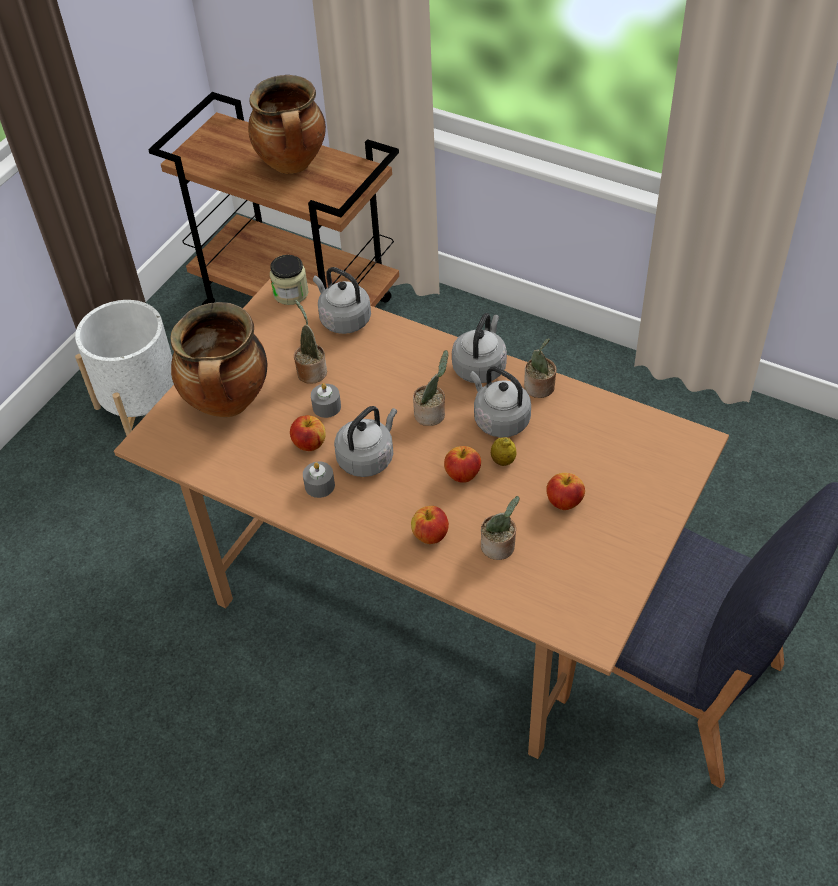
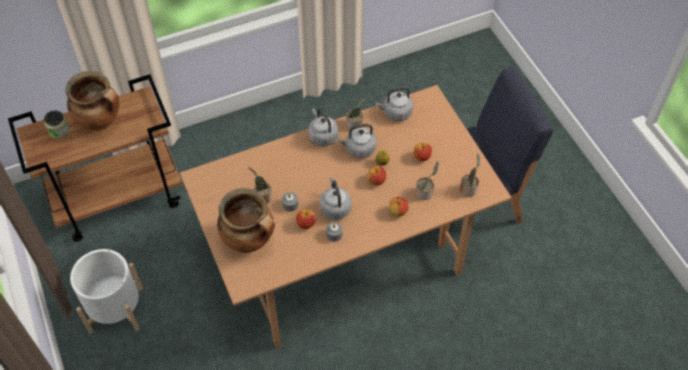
camera: 55 degrees left, 5 degrees up
(291, 293) = (202, 175): jar -> jar (59, 131)
(343, 319) = (241, 166): grey kettle -> grey kettle (395, 113)
(432, 414) = (332, 170): potted plant -> potted plant (468, 189)

